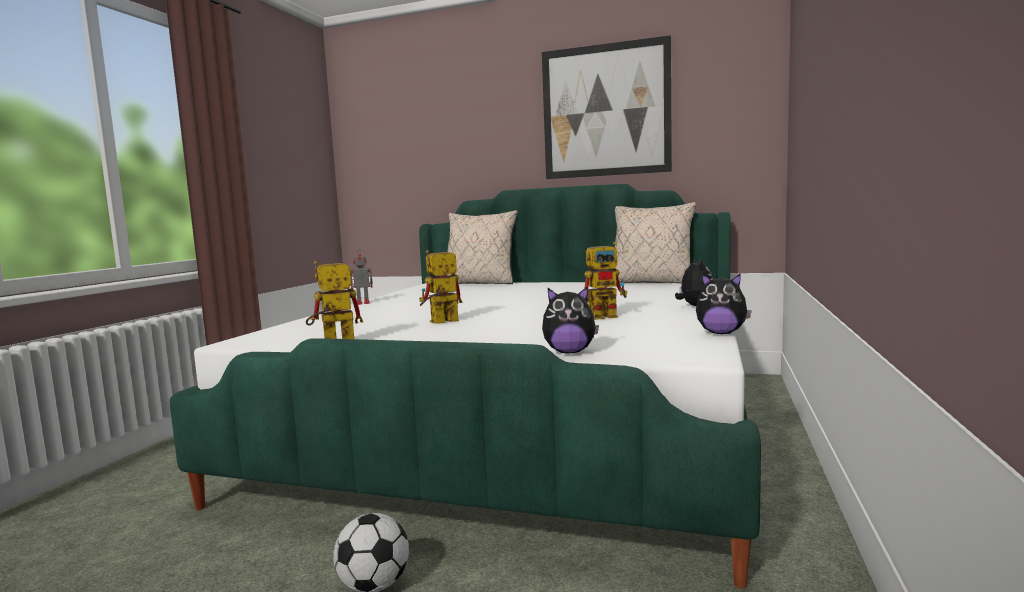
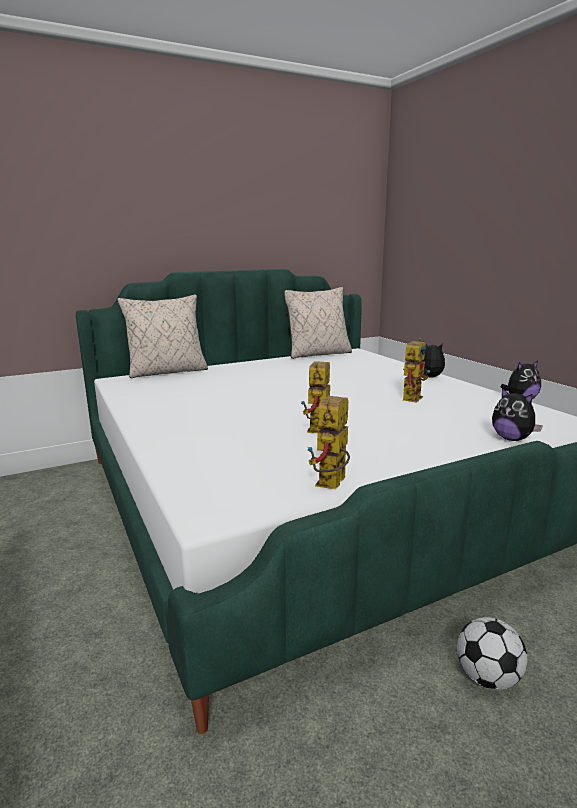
camera: 45 degrees left, 10 degrees up
(362, 303) = (134, 421): toy robot -> none
(569, 352) = (512, 439): plush toy -> plush toy turned 90 degrees clockwise
(605, 111) = (262, 198): picture -> none

